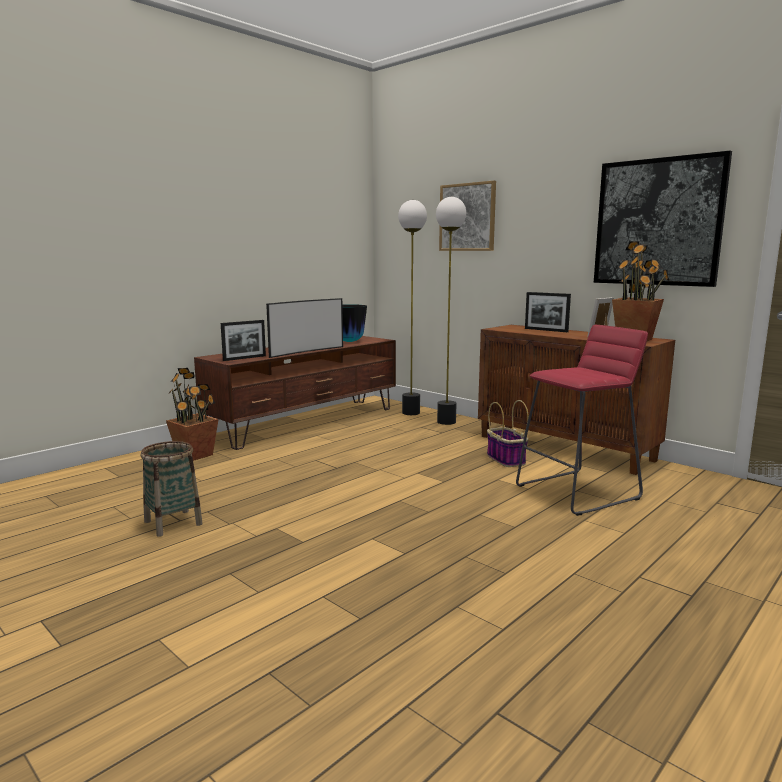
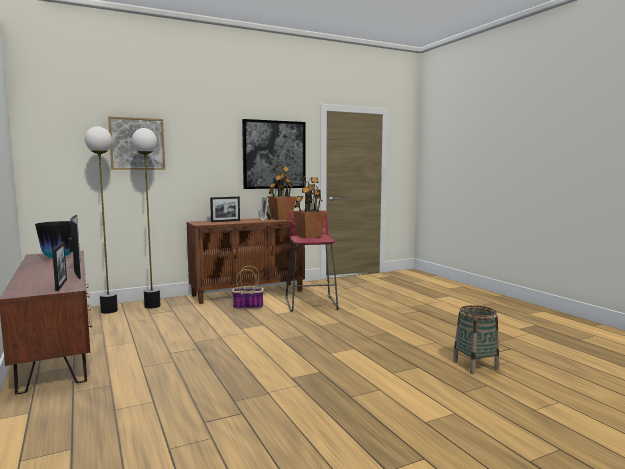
camera: 70 degrees left, 5 degrees down
(173, 523) = (245, 416): basket -> basket (475, 365)
(195, 455) = (68, 402): potted plant -> potted plant (309, 236)

